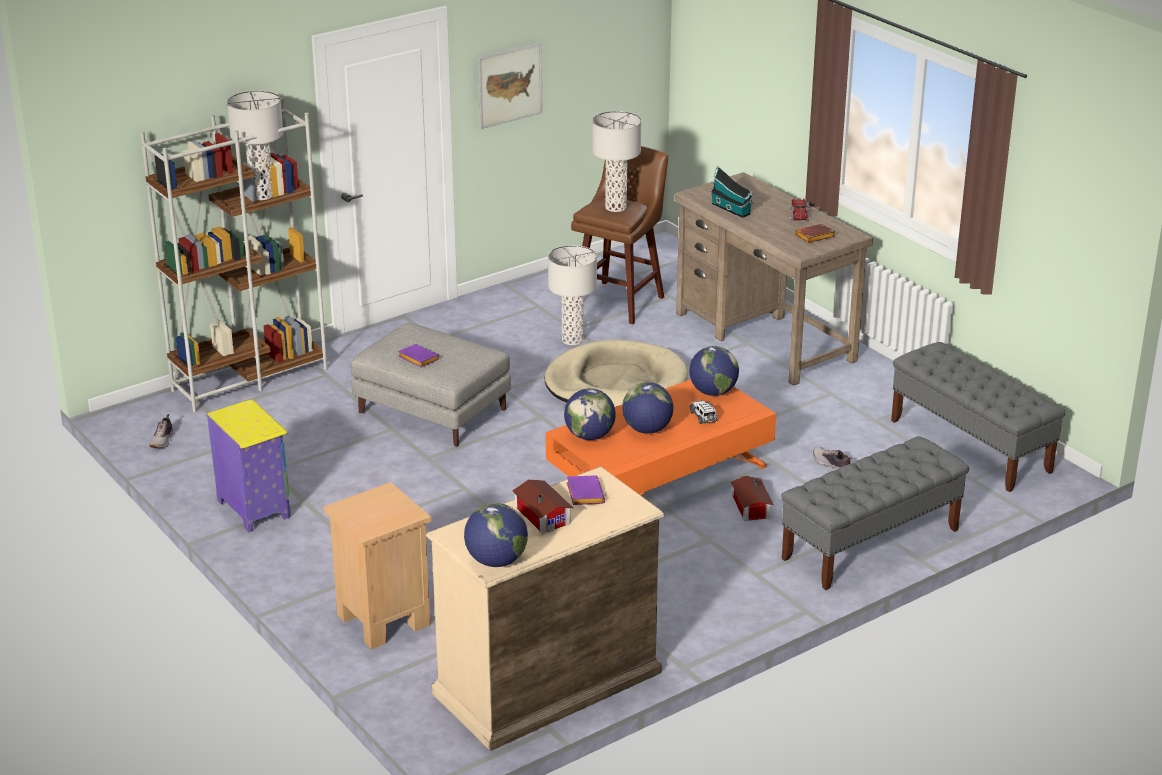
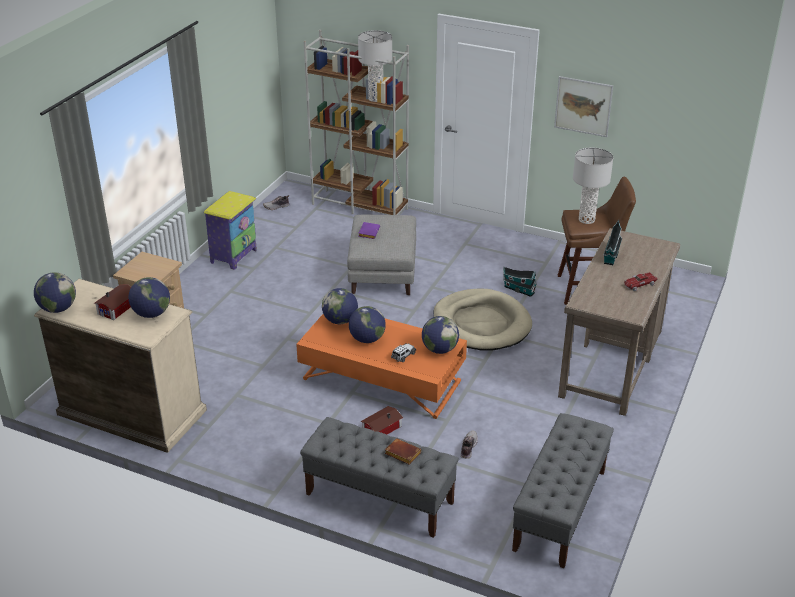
camera: 60 degrees right, 5 degrees up
(572, 340) = (518, 289): white table lamp -> toy house
(583, 493) = (151, 314): purple book -> globe
(814, 237) = (610, 301): brown book -> brown book (401, 454)

